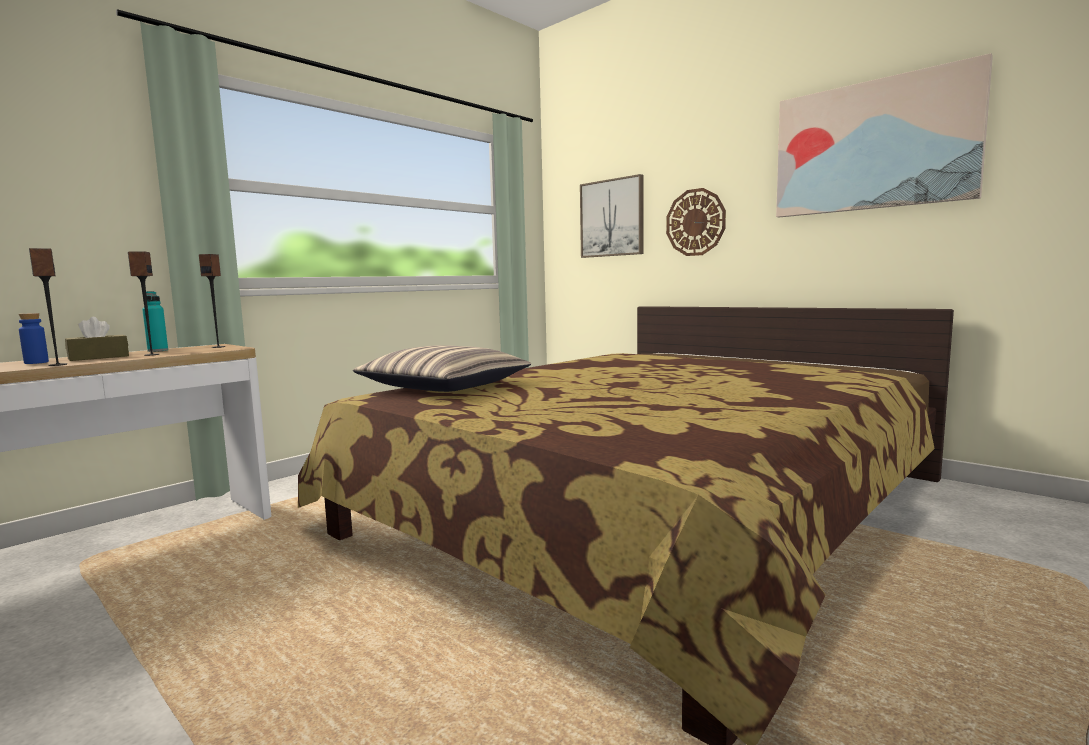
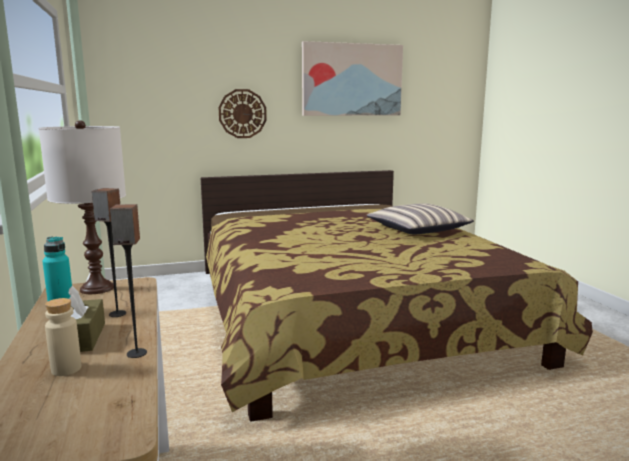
camera: 60 degrees left, 5 degrees up
(36, 362) = (66, 369): blue bottle -> beige bottle
(218, 347) = (97, 288): speaker -> white table lamp
(445, 387) = (292, 267): pillow -> pillow (418, 229)
(612, 218) = (163, 103): picture -> none

